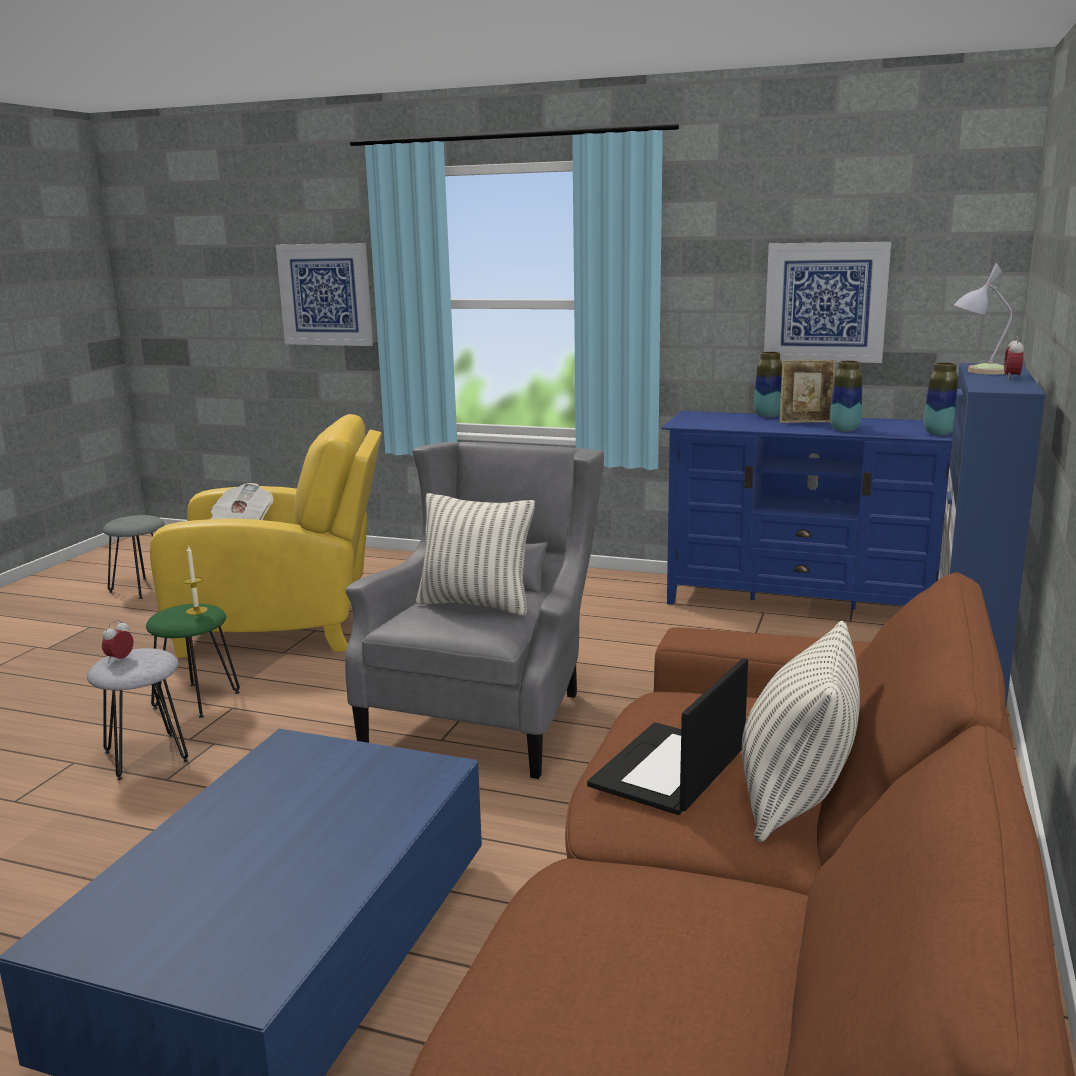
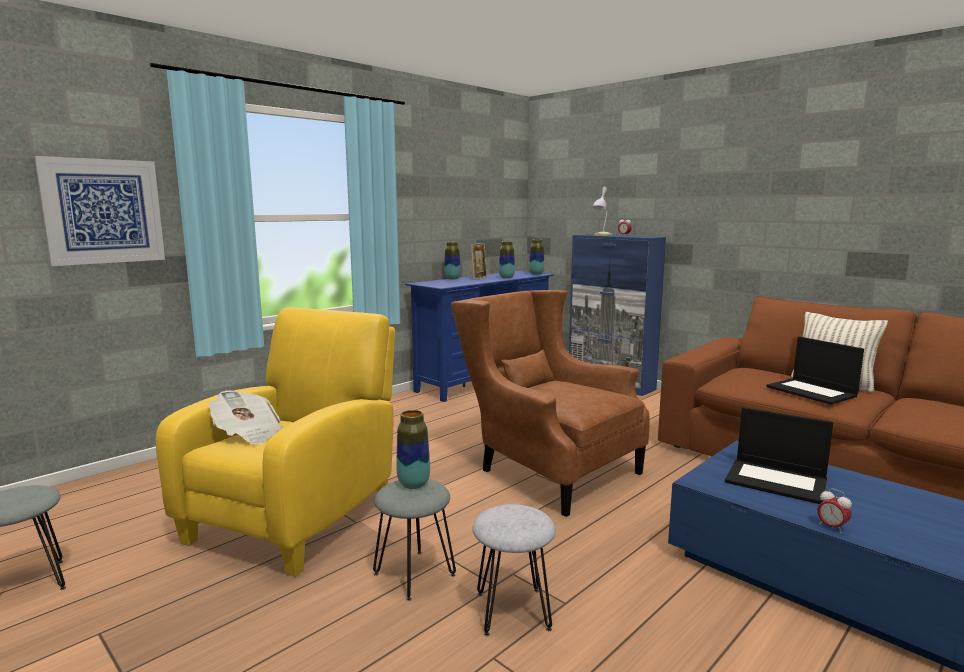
camera: 65 degrees left, 5 degrees down
(120, 659) = (508, 524): alarm clock -> alarm clock (831, 527)
(196, 611) = (413, 484): candle -> vase
(197, 700) = (414, 574): green stool -> grey stool
(316, 796) = (777, 481): none -> laptop
(476, 604) = (568, 391): pillow -> none
(490, 712) = (546, 469): grey armchair -> brown armchair
(825, 302) = (463, 213): picture -> none

